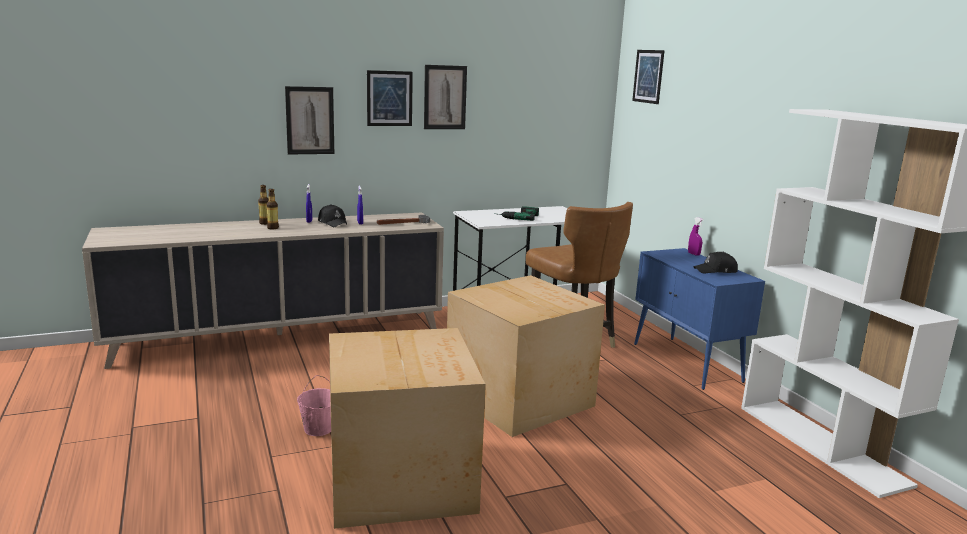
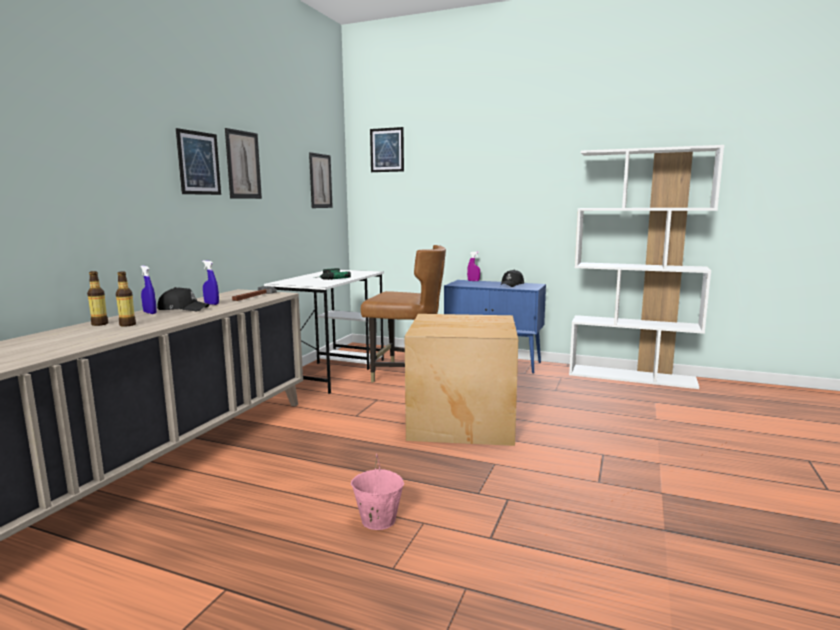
camera: 45 degrees left, 5 degrees down
(310, 120) = (123, 186): picture -> picture (320, 181)
(402, 478) = (523, 512): cardboard box -> none

